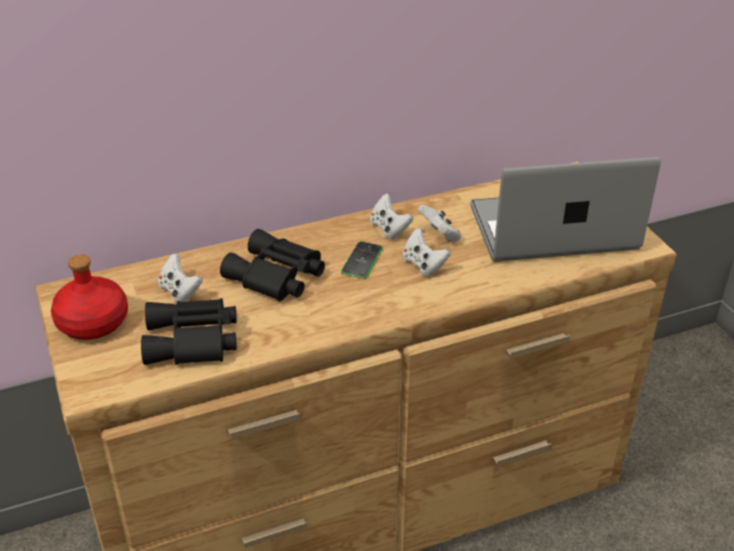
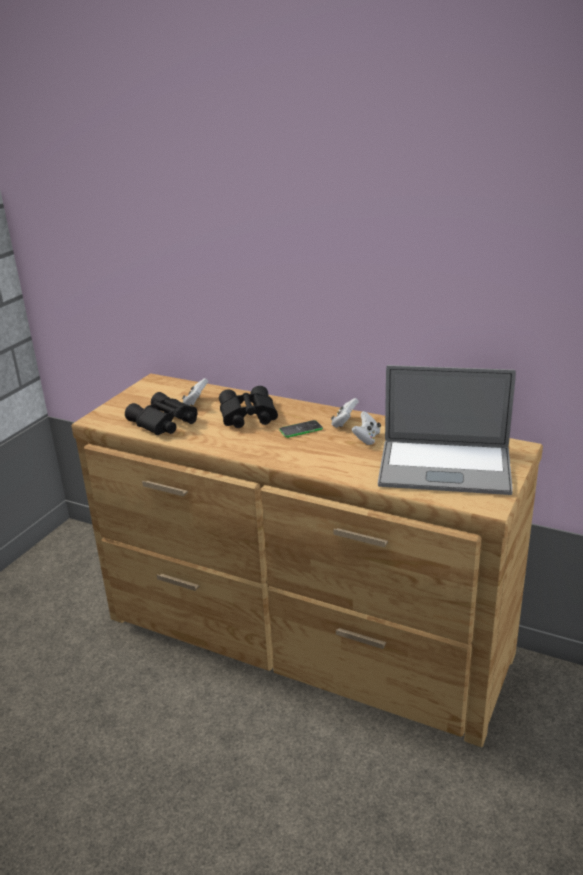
camera: 50 degrees right, 10 degrees down
(92, 323) = (142, 396): red bottle -> none
(423, 265) = (328, 447): white game controller -> none
(553, 228) = (444, 467): laptop -> laptop turned 150 degrees clockwise

